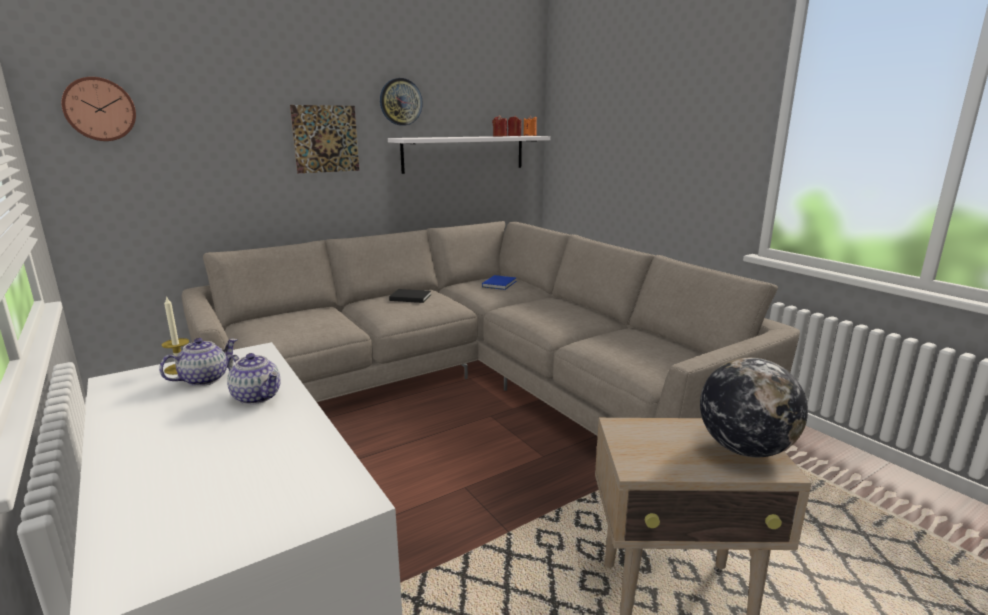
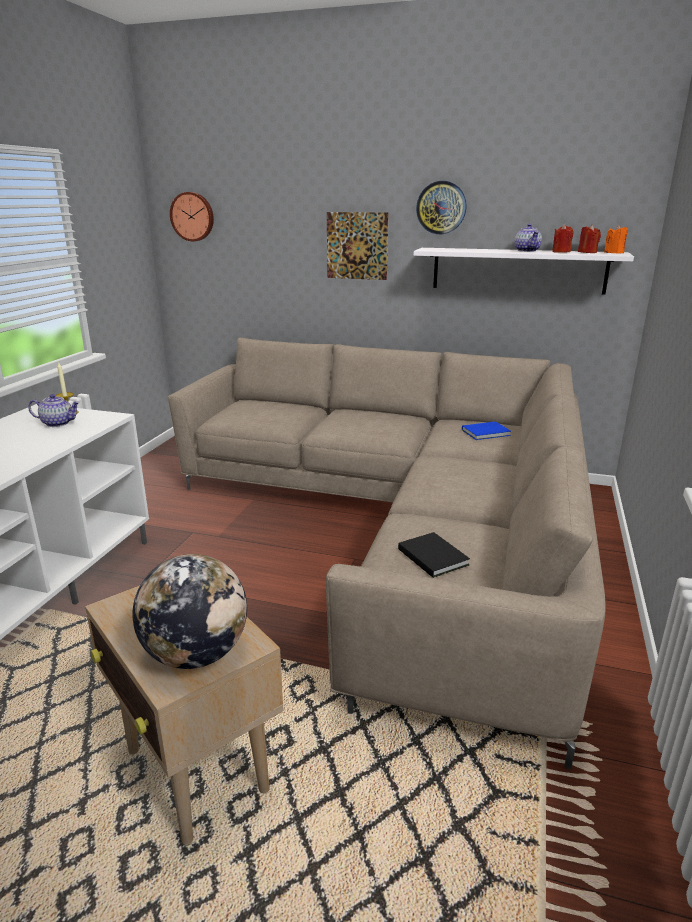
camera: 50 degrees right, 5 degrees up
(257, 397) = (45, 443): teapot -> teapot (527, 251)
(409, 297) = (378, 418): black book -> black book (432, 556)

